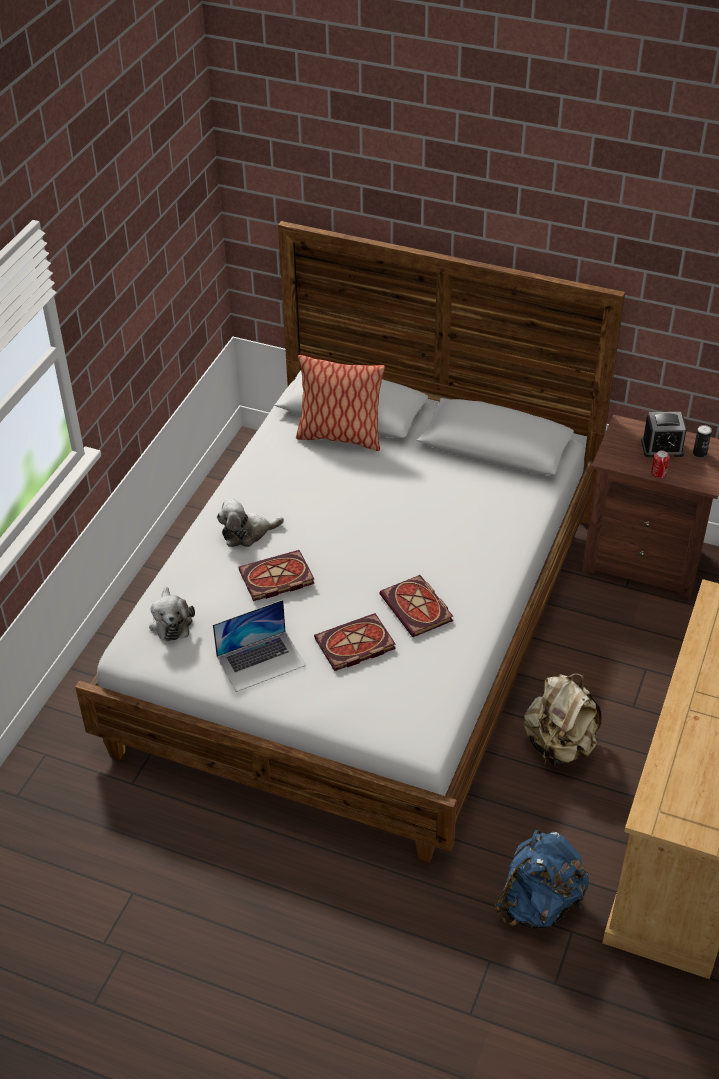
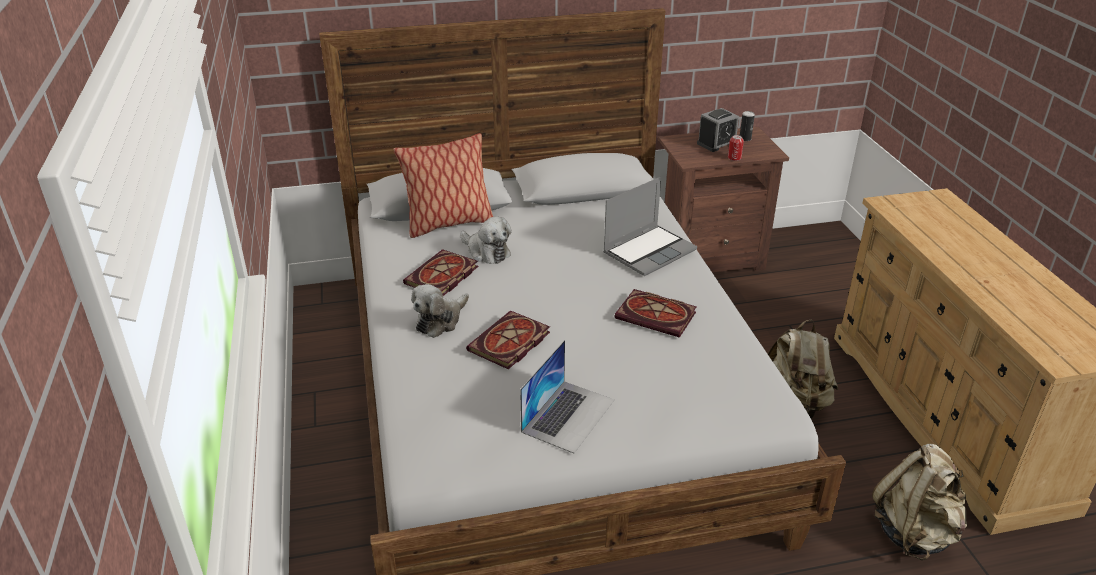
camera: 35 degrees left, 10 degrees down
(171, 621) = (441, 423): plush toy -> plush toy (486, 252)
(354, 646) = (637, 366): book -> book (442, 277)
(481, 541) = (649, 251): none -> laptop
(538, 904) = (914, 532): blue backpack -> beige backpack

